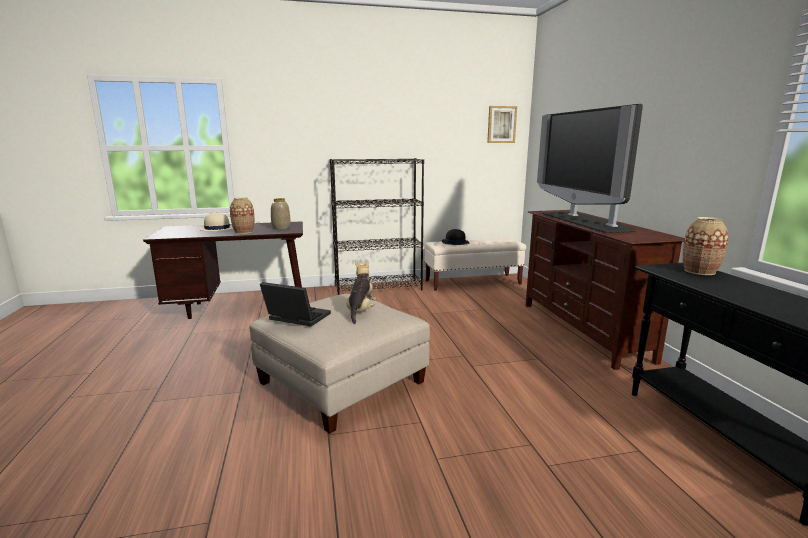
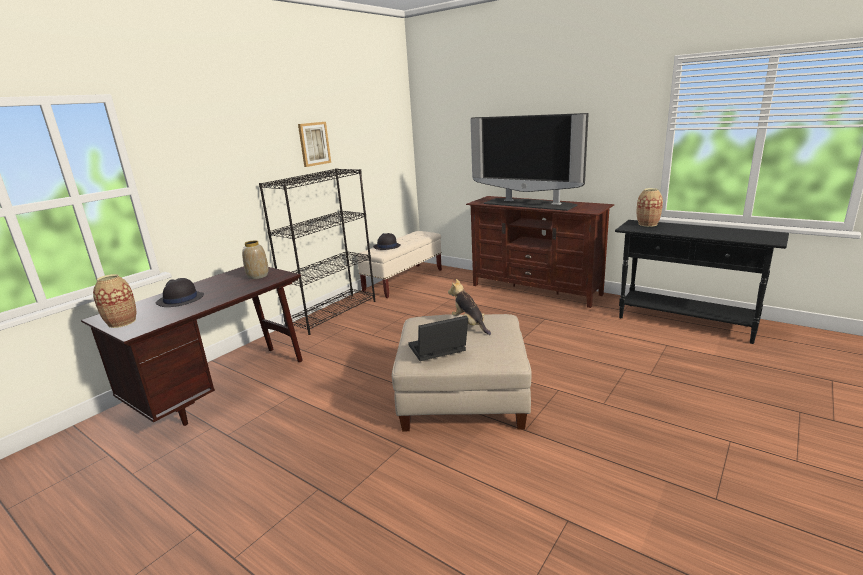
camera: 40 degrees left, 5 degrees up
(217, 229) = (180, 300): beige hat -> black hat
(244, 232) = (230, 292): vase -> vase (122, 322)
(501, 124) = (394, 124): picture -> picture (314, 144)

